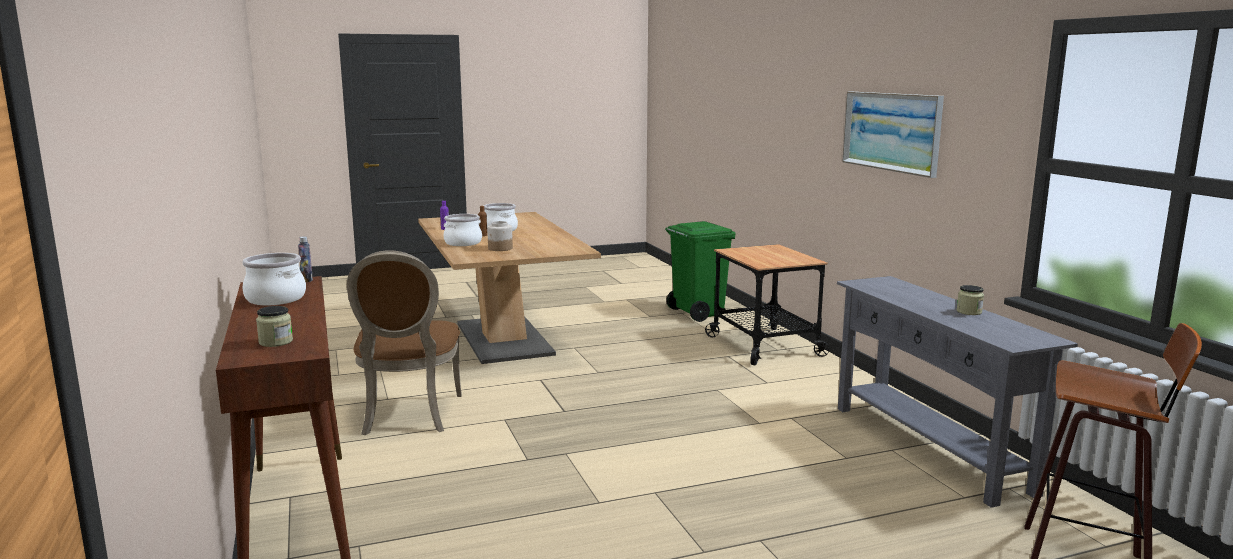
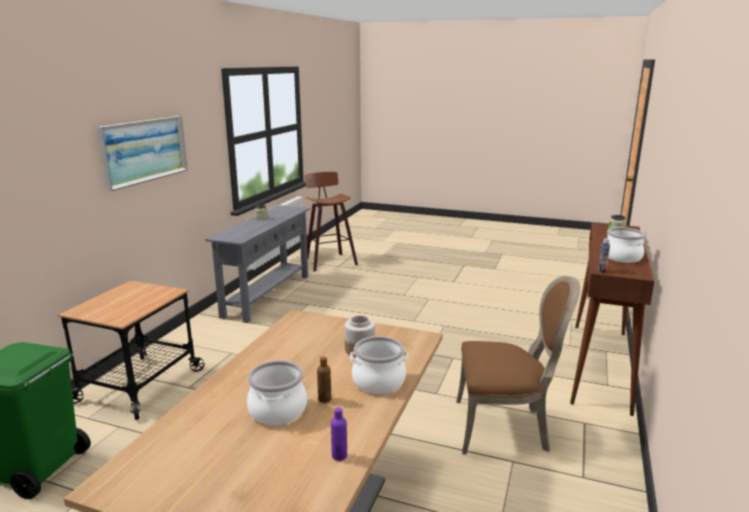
camera: 140 degrees left, 5 degrees up
(408, 416) = (505, 427): brown chair -> brown chair turned 60 degrees clockwise

